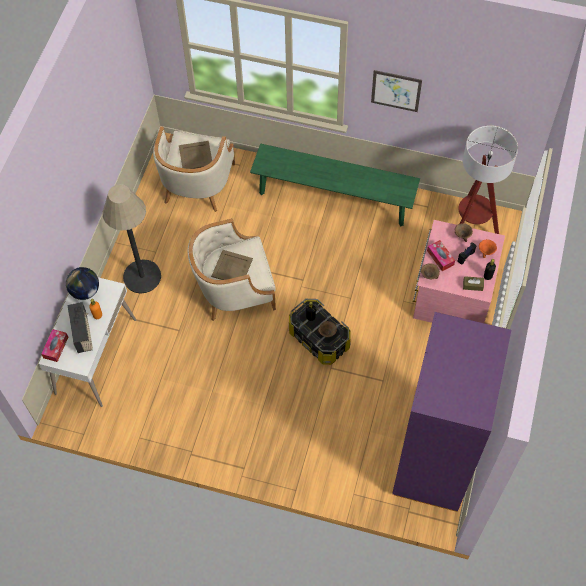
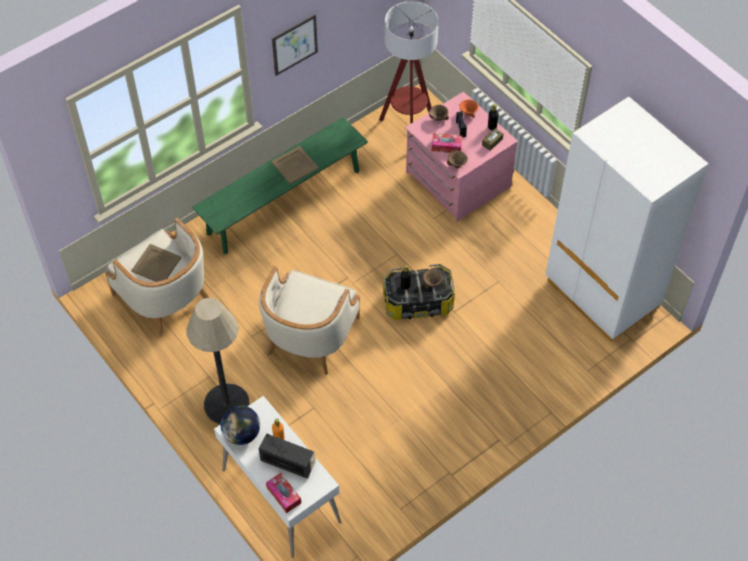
camera: 55 degrees left, 5 degrees down
(232, 267) = (307, 309): beige tray -> beige tray (294, 165)
(433, 461) = (601, 294): purple wardrobe -> white wardrobe

